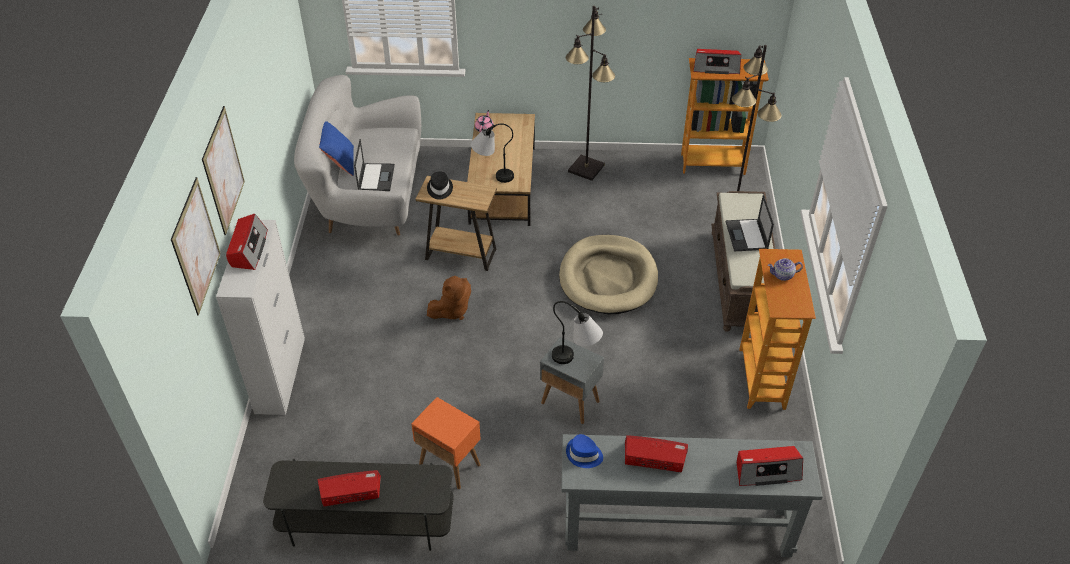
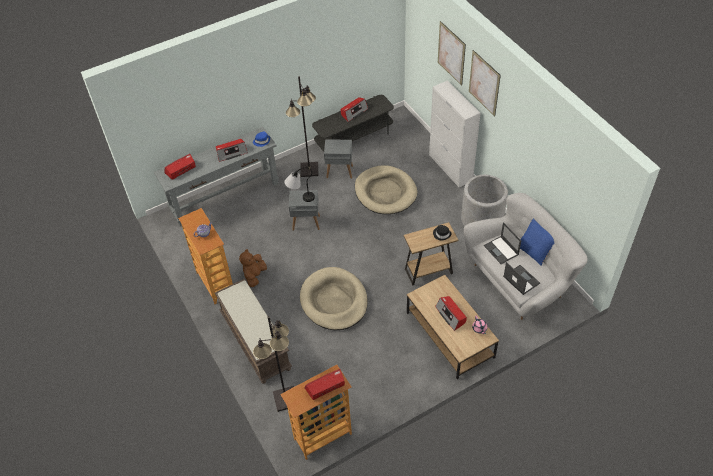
camera: 150 degrees right, 5 degrees up
(248, 249) = (459, 102): radio -> radio (451, 315)
(327, 280) = (482, 219): none -> grey planter
(412, 388) = (385, 192): none -> beige dog bed
(450, 465) = (339, 172): orange side table -> grey side table
(451, 311) = (402, 237): brown plush toy -> brown plush toy (254, 275)
(492, 175) = (439, 293): table lamp -> none
(586, 168) = (407, 380): black floor lamp -> black floor lamp (309, 170)
(747, 236) = (251, 318): laptop -> laptop (521, 279)

